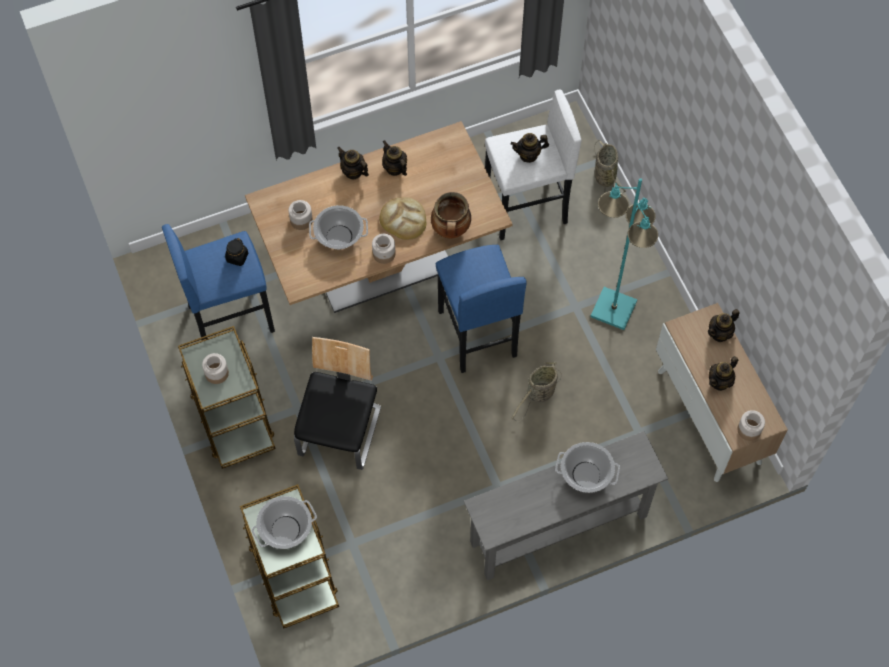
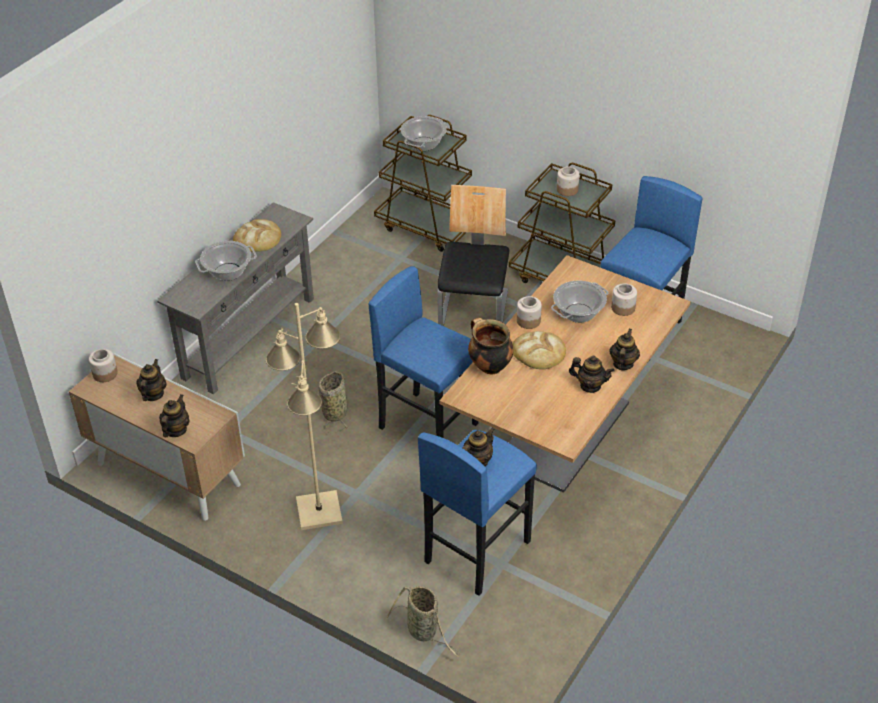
camera: 145 degrees right, 20 degrees down
(237, 257) = (641, 258): black jar -> none
(341, 431) = (474, 309): chair -> chair turned 150 degrees counterclockwise
(353, 172) = (622, 364): teapot -> teapot turned 75 degrees counterclockwise
(526, 209) = (476, 551): white stool -> blue stool
(532, 503) = (258, 238): none -> bread
(613, 308) = (319, 511): turquoise floor lamp -> beige floor lamp

